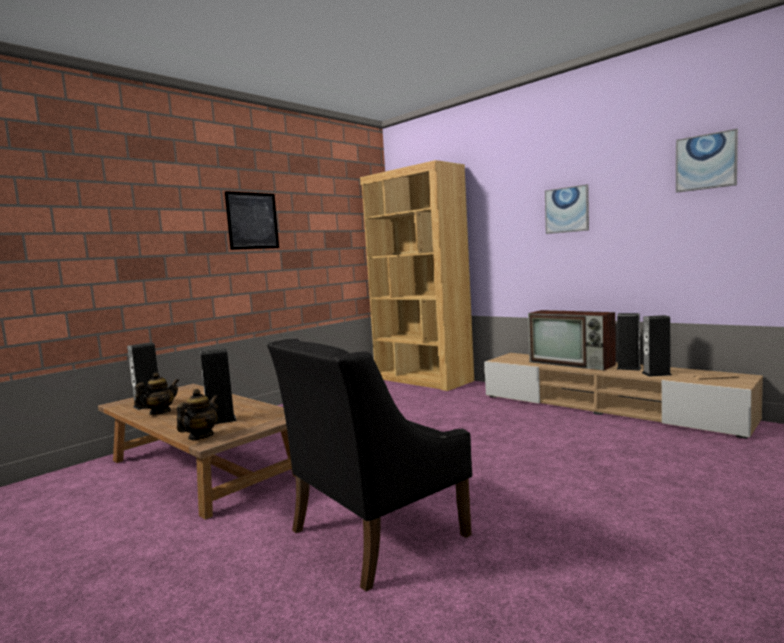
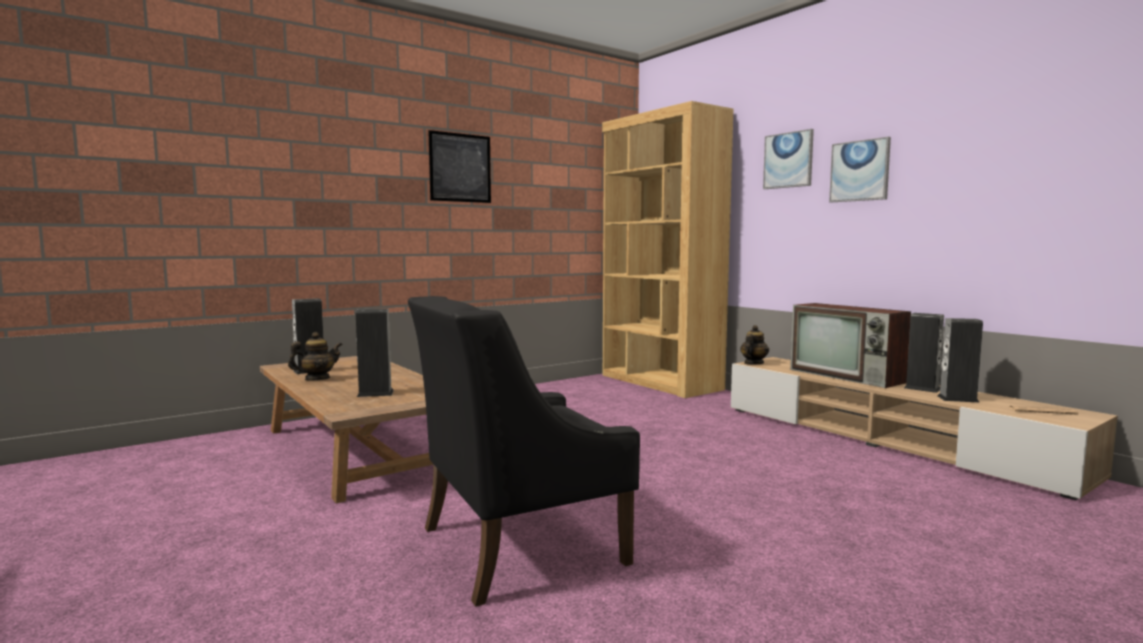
camera: 10 degrees right, 0 degrees up
(200, 436) = (342, 407): teapot -> teapot (753, 363)
(706, 162) = (1058, 107): picture -> picture (788, 160)

